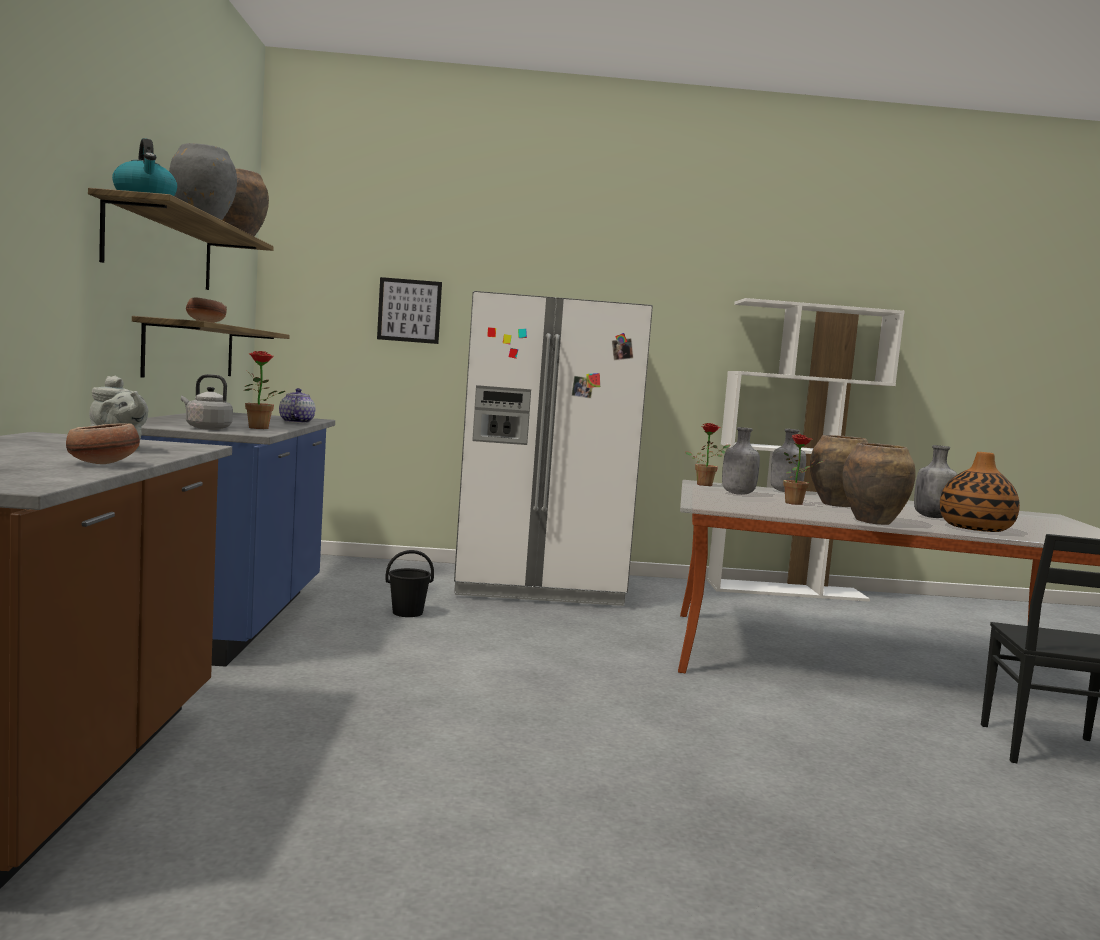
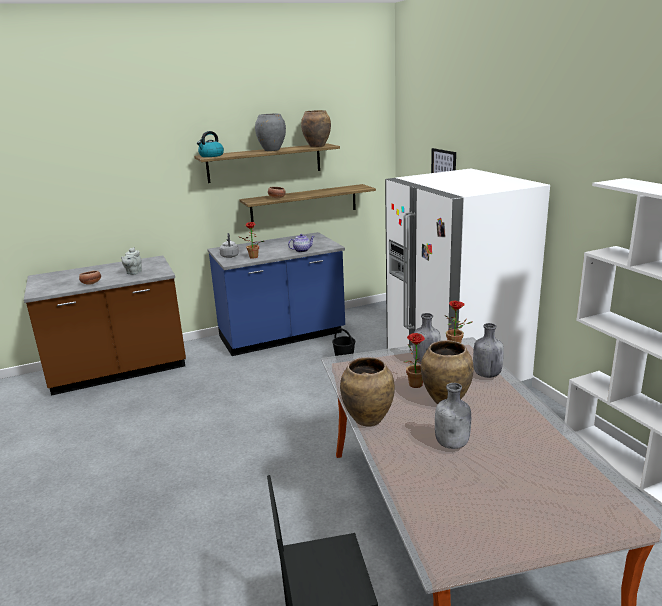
camera: 70 degrees right, 15 degrees up
(975, 528) = (412, 465): vase -> none

